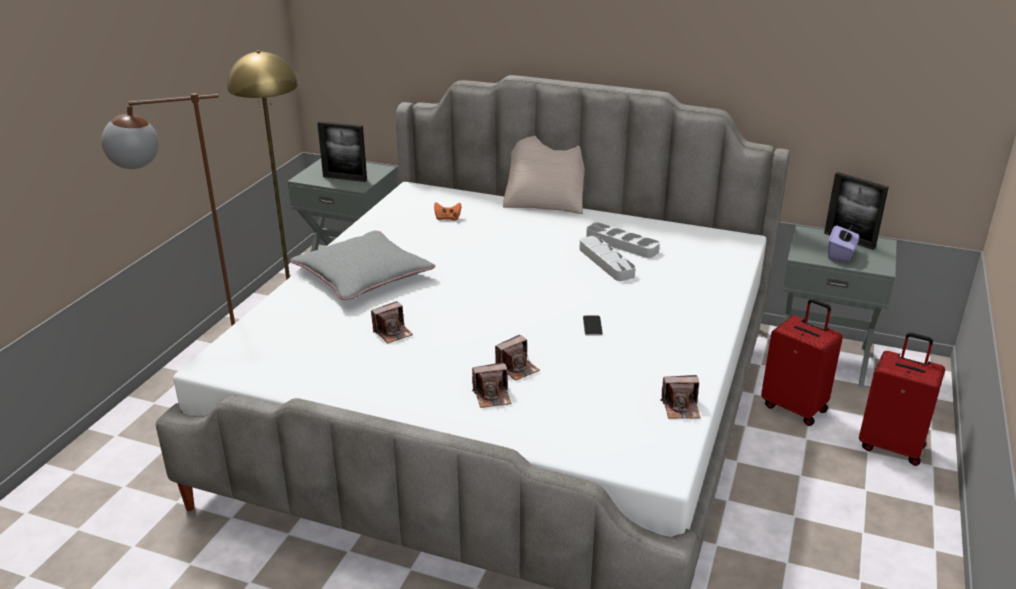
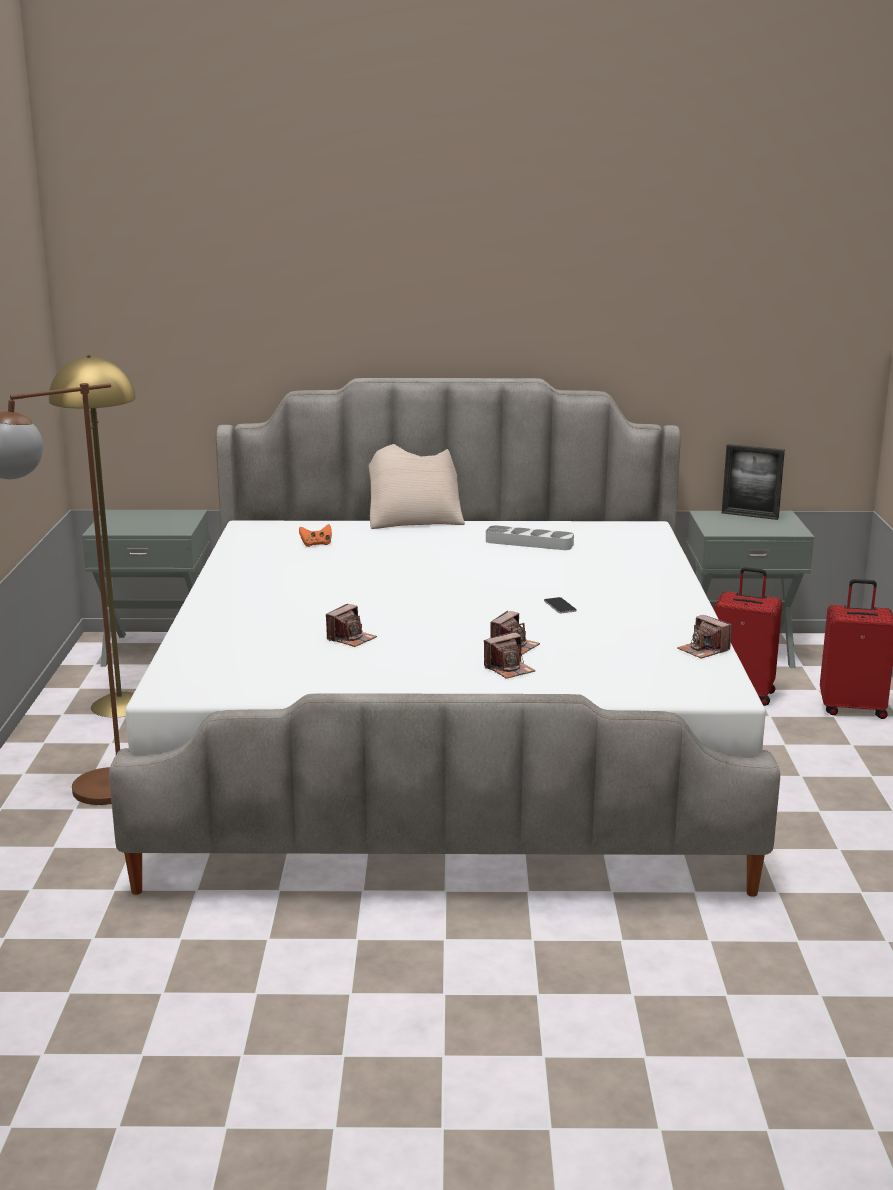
camera: 20 degrees left, 10 degrees down
(345, 178) = (154, 525): picture frame -> none
(363, 275) = (266, 599): grey pillow -> none
(606, 262) = (526, 558): grey tray -> none
(681, 408) = (703, 650): camera -> camera turned 75 degrees clockwise
(841, 254) = (751, 526): purple tissue box -> none

